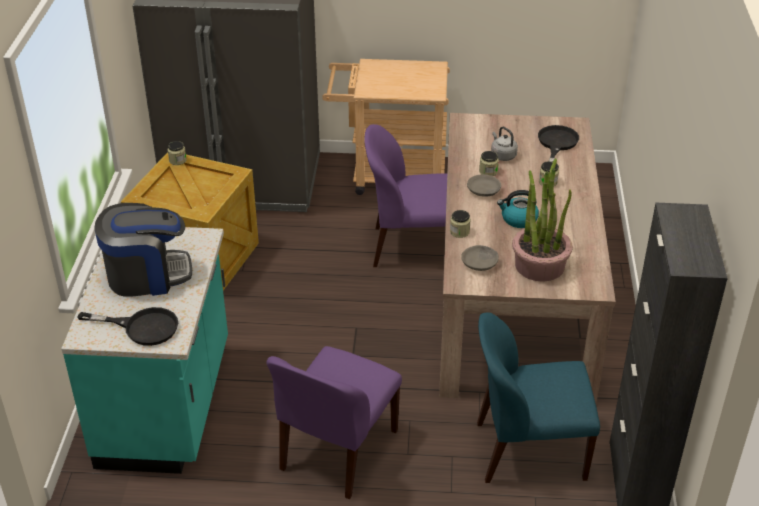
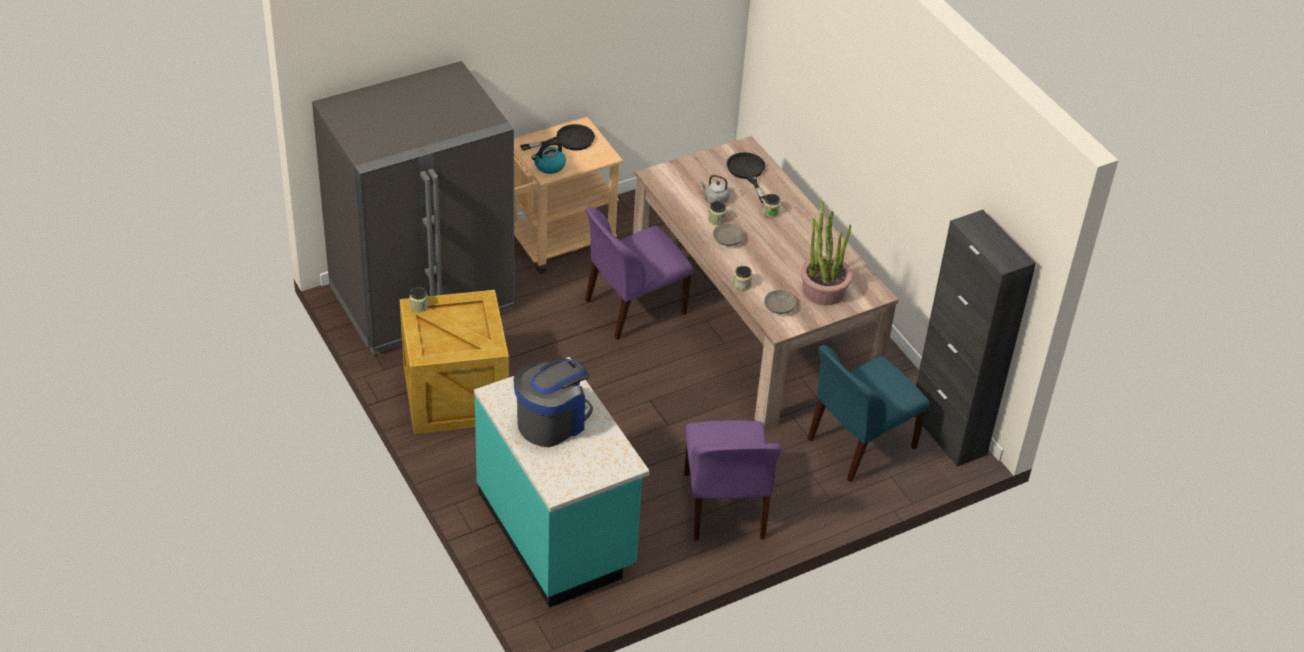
camera: 35 degrees left, 5 degrees up
(142, 327) = (594, 464): black frying pan -> black frying pan (567, 140)
(518, 219) = (776, 256): kettle -> kettle (549, 166)

